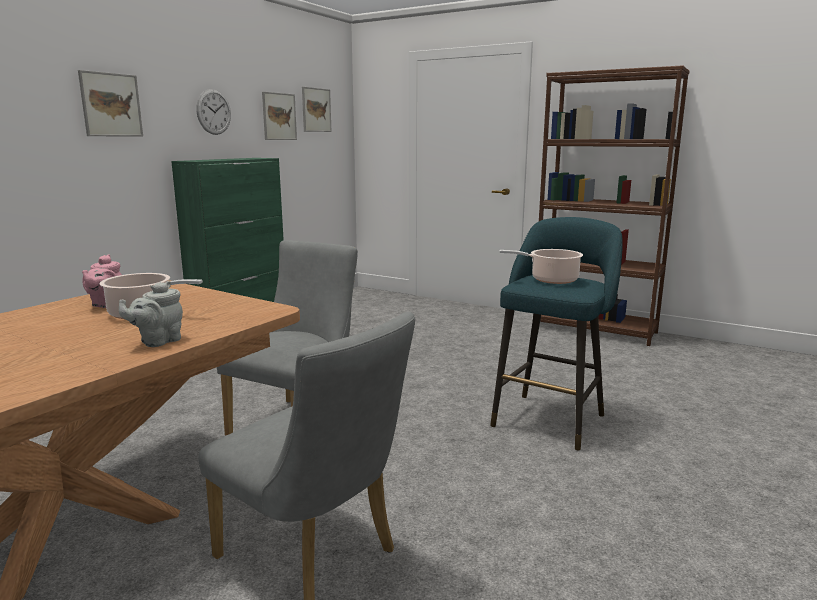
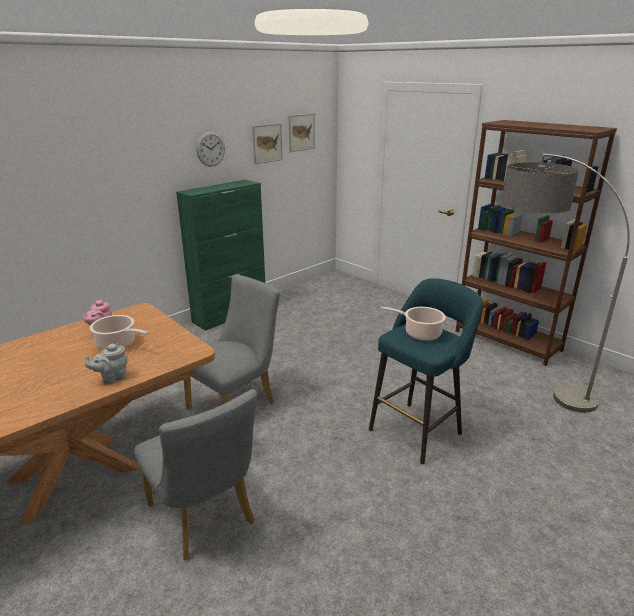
camera: 15 degrees right, 10 degrees up
(111, 105) = (130, 157): picture -> none
(639, 361) = (526, 381): none -> floor lamp

